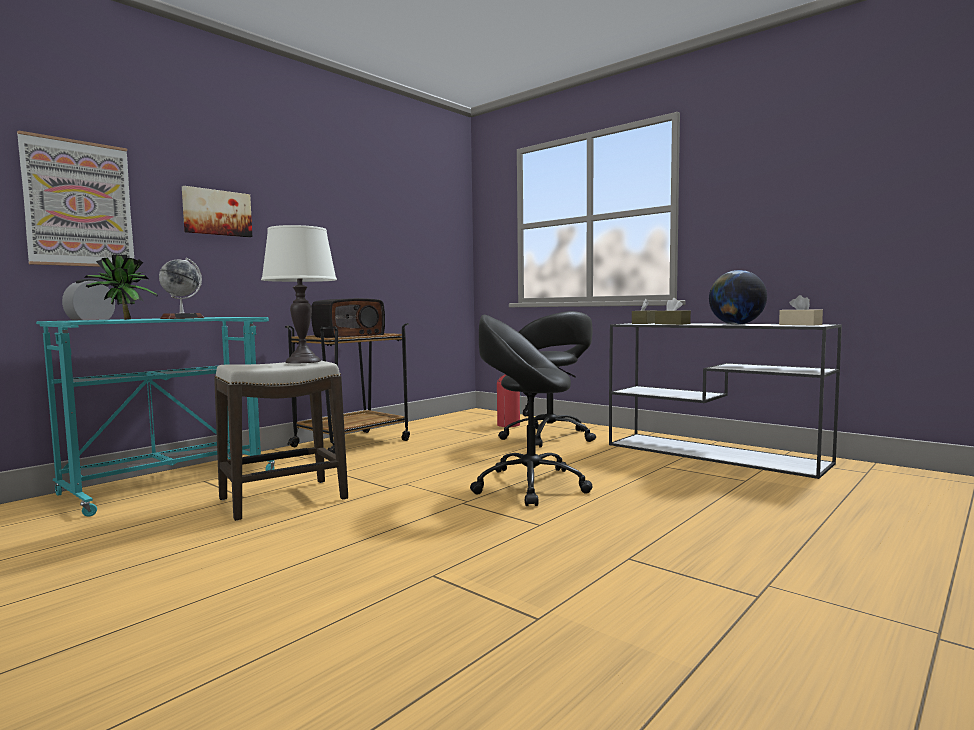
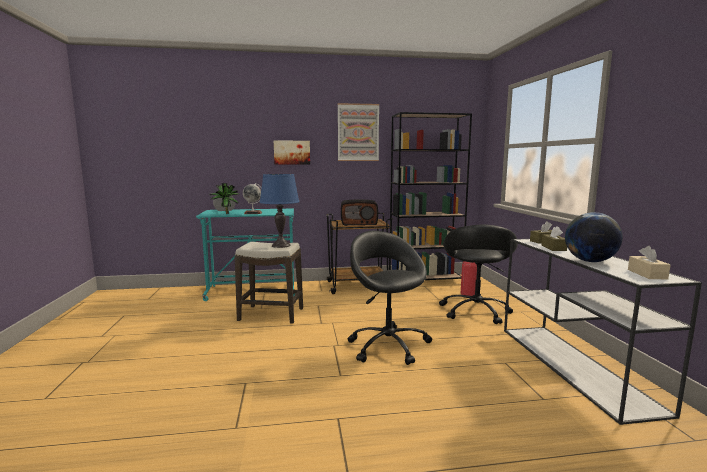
camera: 40 degrees right, 5 degrees up
(79, 204) = (226, 155): picture -> picture (358, 132)
(303, 361) = (281, 245): white table lamp -> blue table lamp
(432, 423) = (425, 281): none -> beige bookcase

